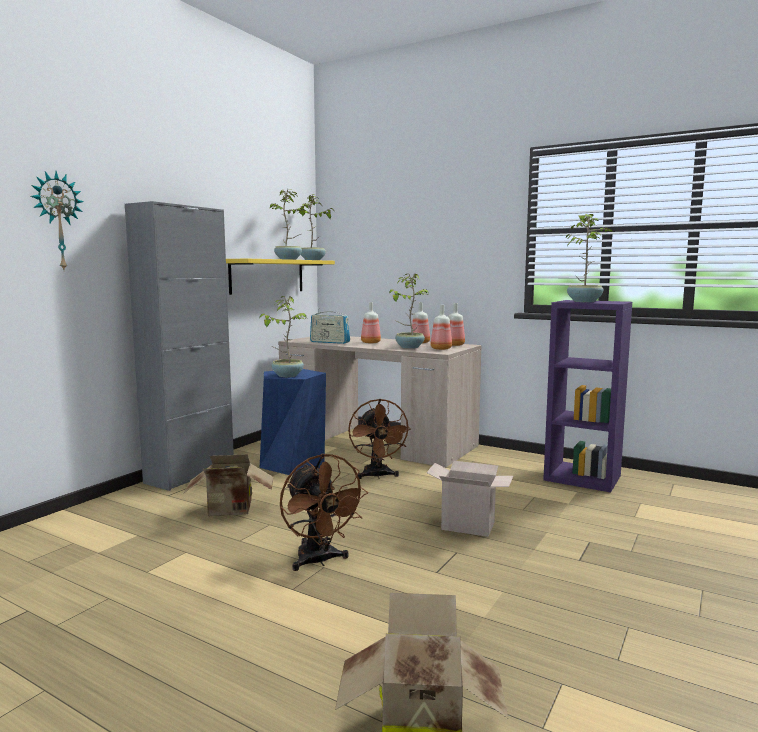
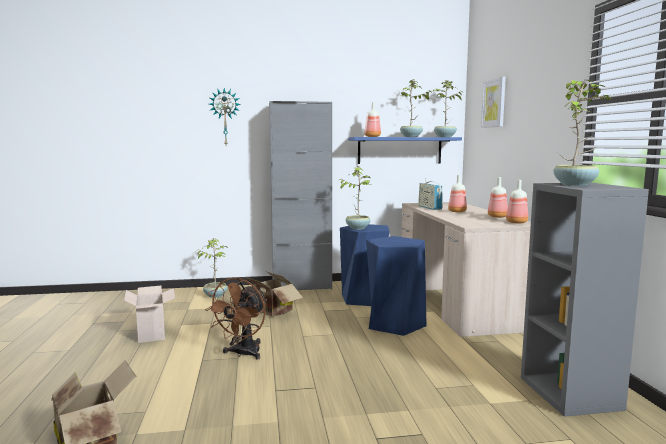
camera: 50 degrees right, 0 degrees up
(267, 276) = (399, 150): yellow shelf -> blue shelf
(377, 476) = (395, 324): brown fan -> blue stool
(378, 225) = (494, 103): none -> picture
(409, 347) = (466, 218): potted plant -> potted plant (215, 295)
(440, 349) = (484, 223): bottle -> bottle (372, 136)
(470, 526) = (366, 378): cardboard box -> cardboard box (153, 335)
(583, 478) = (571, 393): purple bookcase -> grey bookcase

